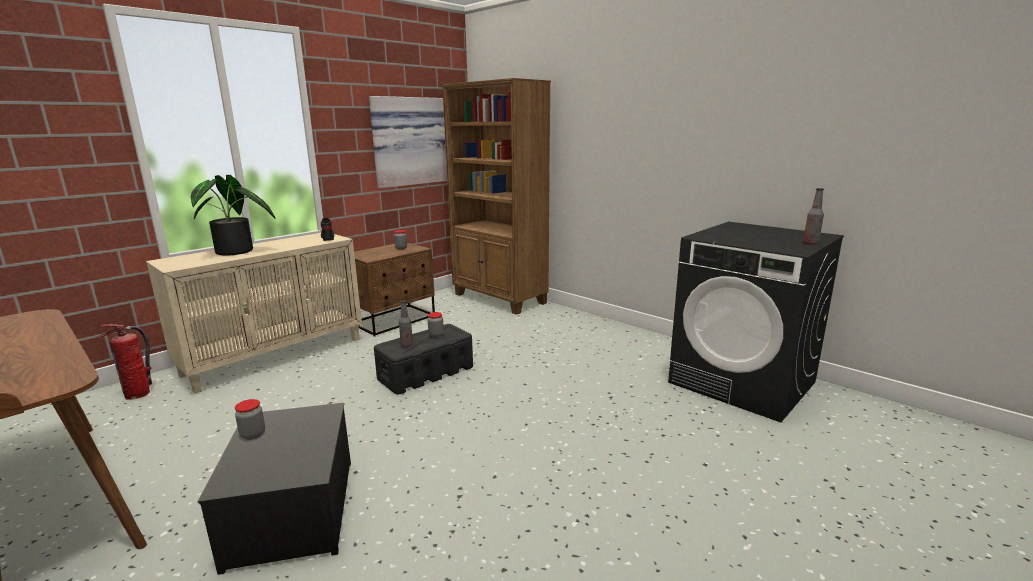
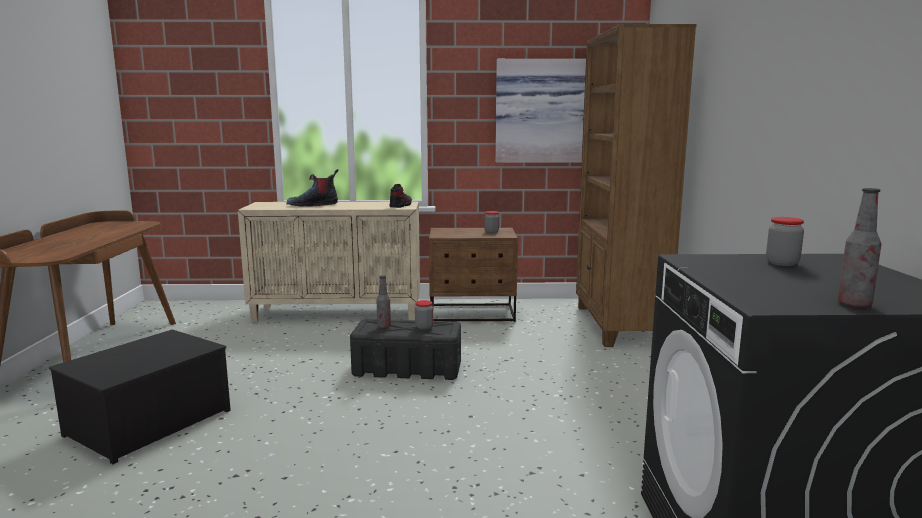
camera: 45 degrees right, 5 degrees down
(138, 394) = (228, 311): fire extinguisher -> none
(237, 252) = (313, 205): potted plant -> boot
(253, 434) = (145, 343): jar -> jar (782, 263)

